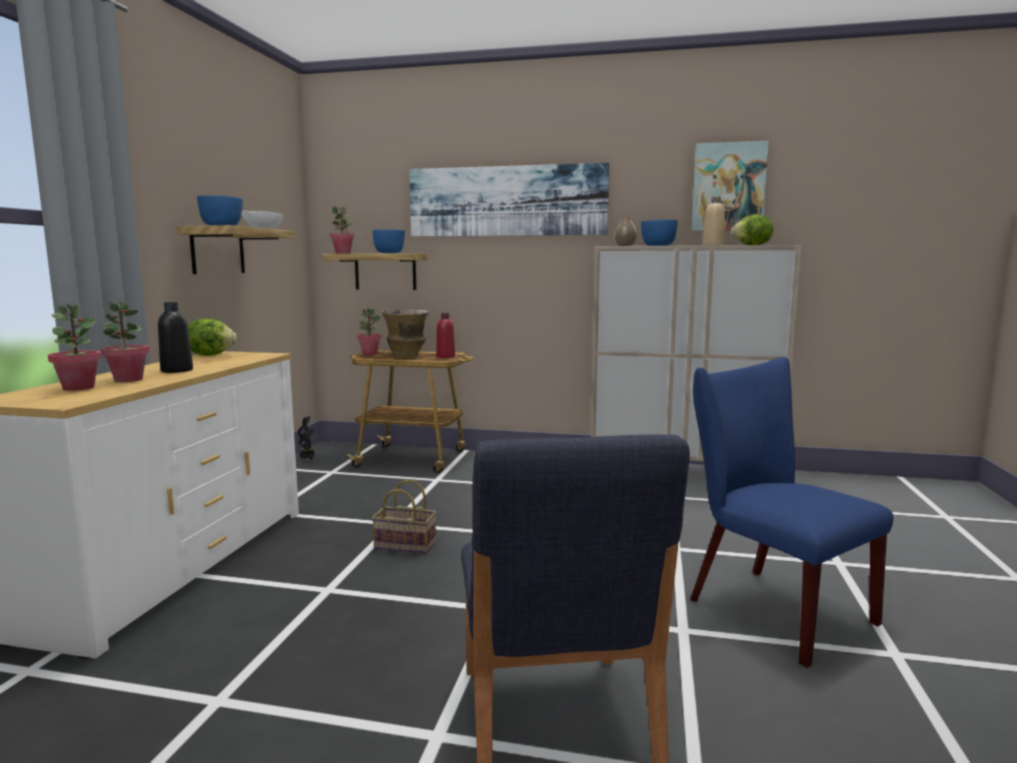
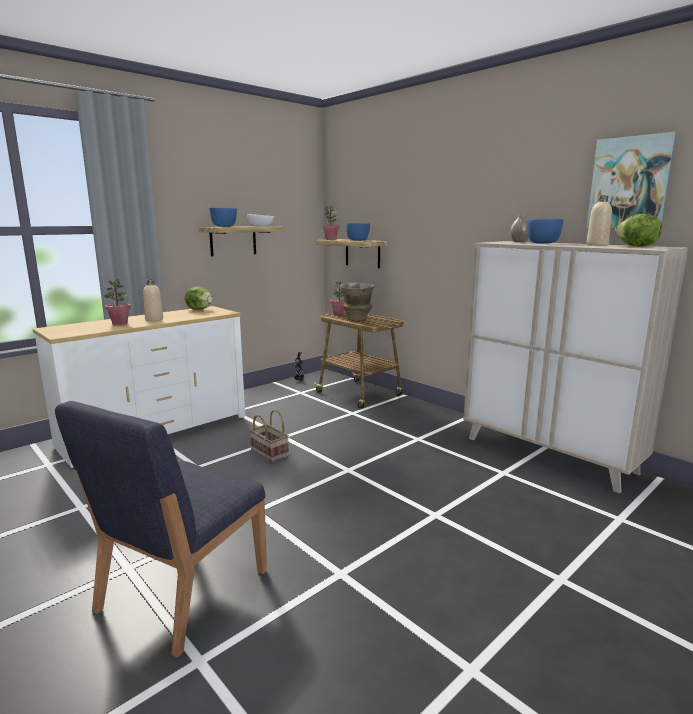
camera: 35 degrees right, 5 degrees up
(79, 388) = (89, 326): potted plant -> none
(177, 370) = (154, 319): black bottle -> beige bottle
(445, 356) = (381, 322): red bottle -> none
(506, 201) = (440, 199): picture -> none
(769, 607) = (430, 586): blue chair -> none

